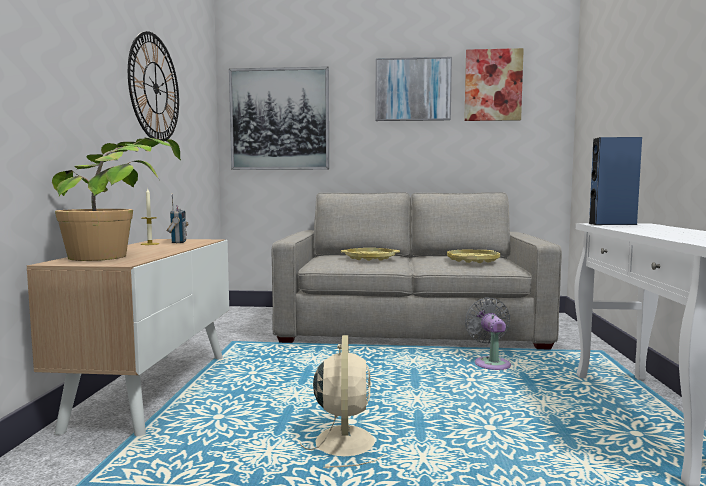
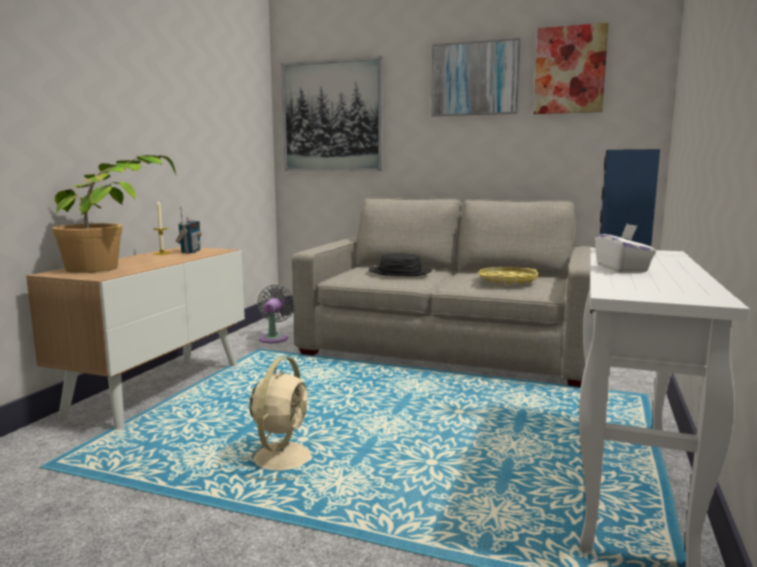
camera: 15 degrees right, 5 degrees up
(155, 88) = (182, 96): wall clock -> none
(370, 258) = (399, 272): yellow tray -> black hat
(490, 363) = (499, 396): grey fan -> grey fan (274, 338)
(655, 232) = (622, 269): none -> white tissue box

